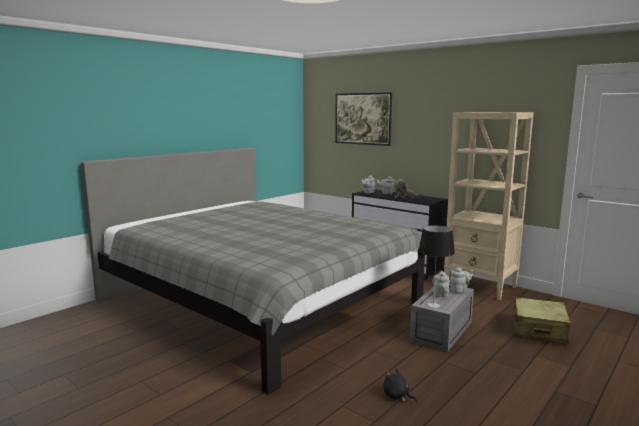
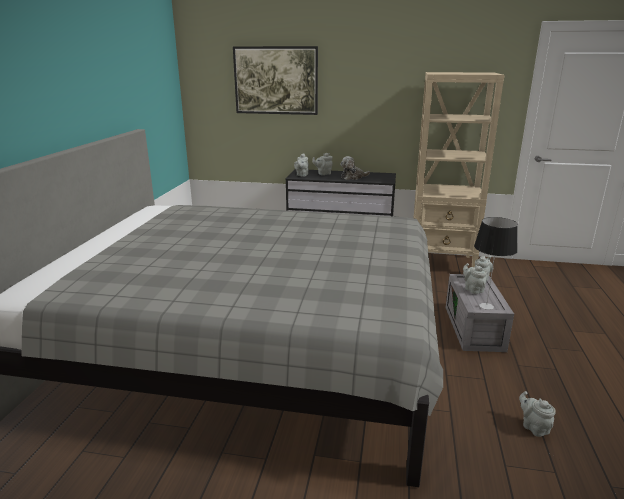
camera: 30 degrees left, 10 degrees up
(397, 396) = (533, 427): black plush toy -> grey teapot
(539, 331) = (541, 301): beige suitcase -> none

